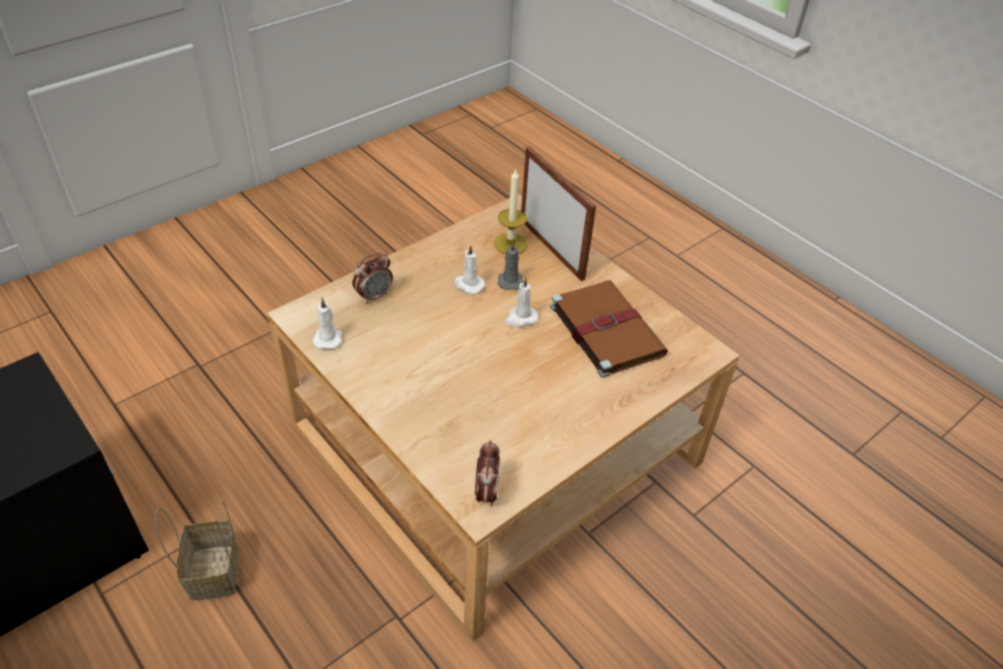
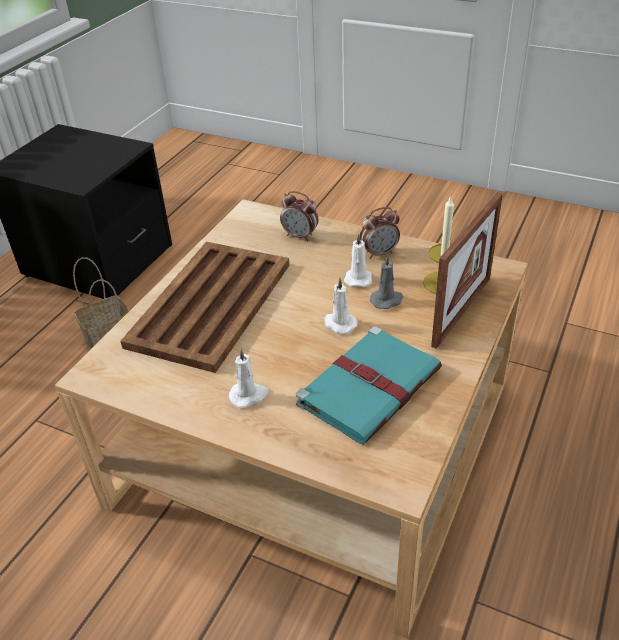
camera: 70 degrees right, 5 degrees down
(328, 338) = (235, 233): white candle -> white candle (249, 395)
(434, 391) = (209, 305): none -> brown tray
(486, 492) = (109, 373): alarm clock -> alarm clock (379, 253)
(605, 329) = (371, 386): brown book -> turquoise book

